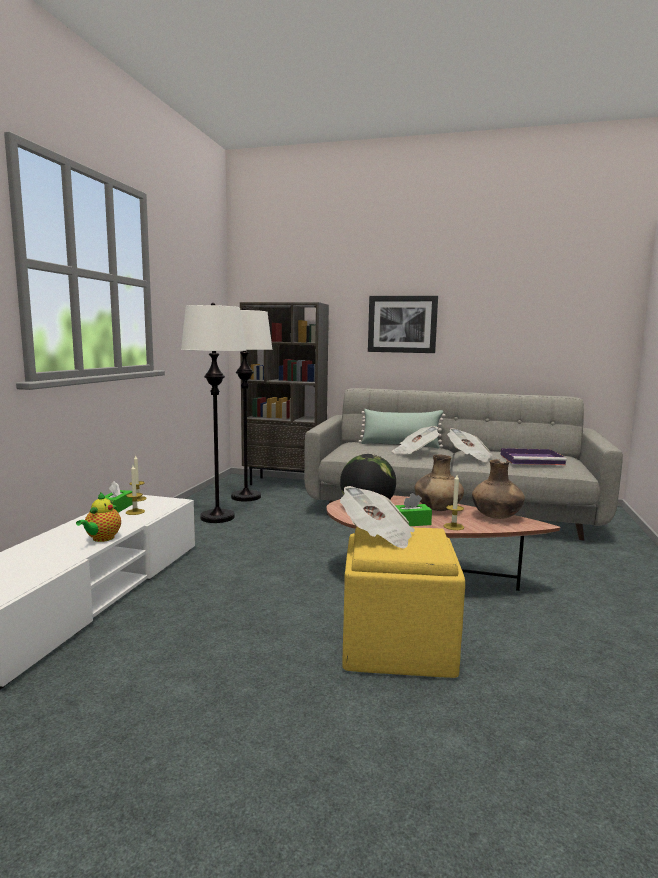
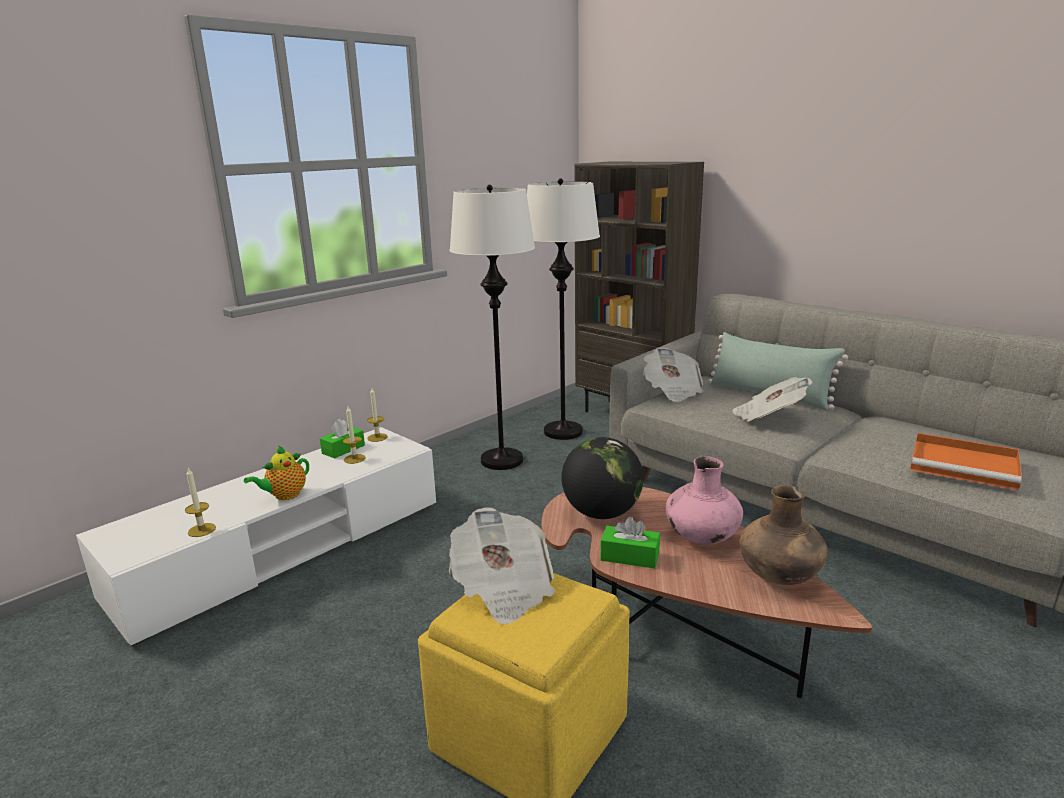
camera: 30 degrees right, 10 degrees up
(402, 324) = (814, 194): picture -> none
(437, 509) = (701, 538): brown vase -> pink vase
(453, 526) = (685, 580): candle -> candle (202, 530)
(469, 457) = (851, 440): newspaper -> newspaper (672, 390)
(533, 459) = (966, 465): purple tray -> orange tray

